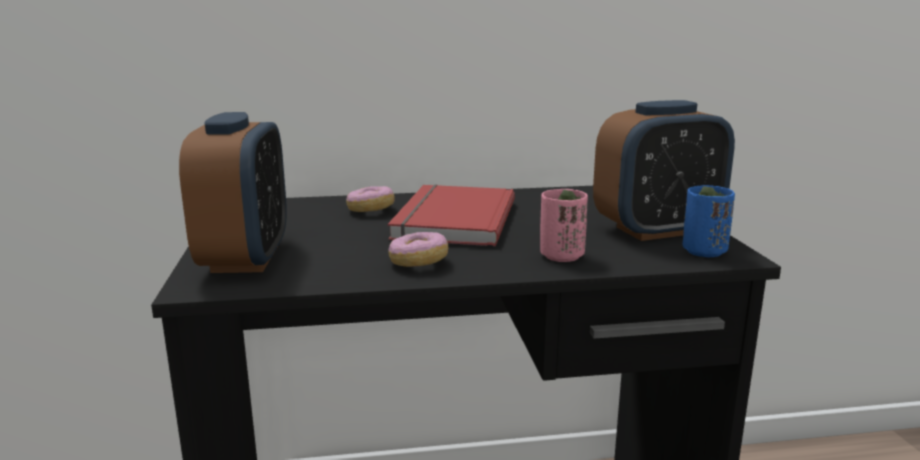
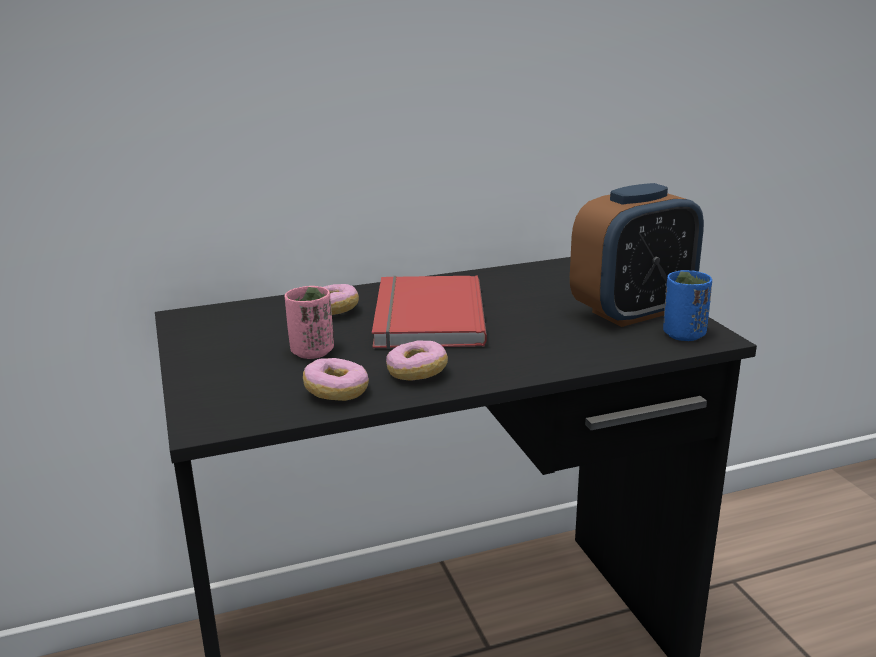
camera: 10 degrees left, 5 degrees up
(246, 258) = (236, 385): alarm clock -> none
(333, 271) = (336, 392): none -> donut
(561, 256) = (553, 352): pink cup -> pink cup (312, 352)

